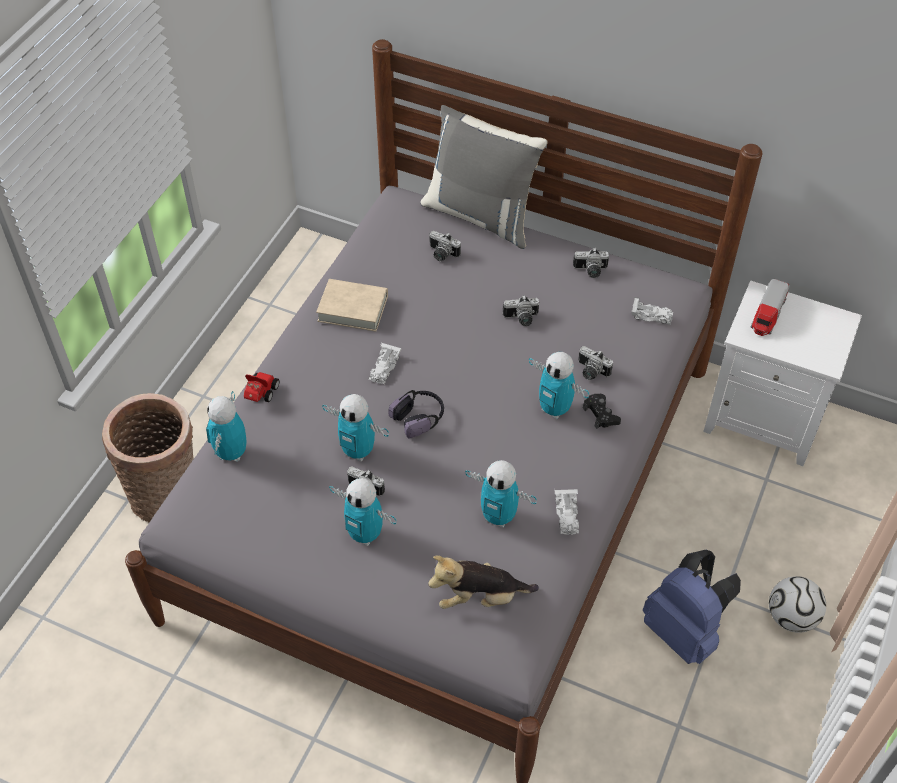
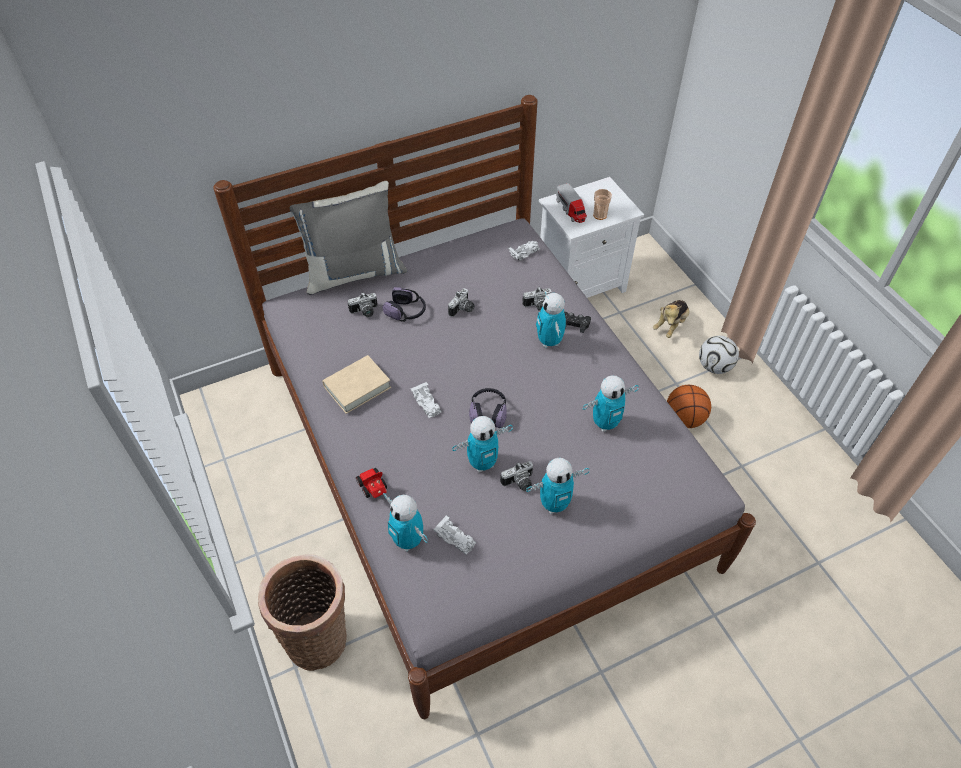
camera: 50 degrees left, 0 degrees up
(473, 281) = (406, 312): none -> headphones
(480, 597) = (657, 474): plush toy -> plush toy (670, 325)
(554, 409) = (549, 341): toy robot -> toy robot turned 90 degrees clockwise
(567, 515) = (634, 389): white toy car -> white toy car (455, 538)
(590, 271) = (460, 255): camera -> none
(684, 631) = (684, 419): blue backpack -> basketball
(790, 343) = (600, 215): none -> cup

